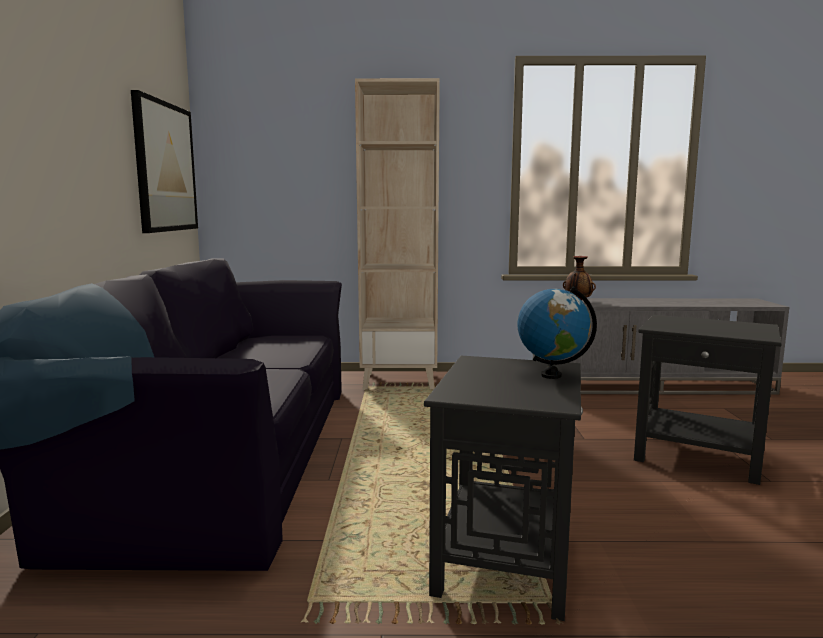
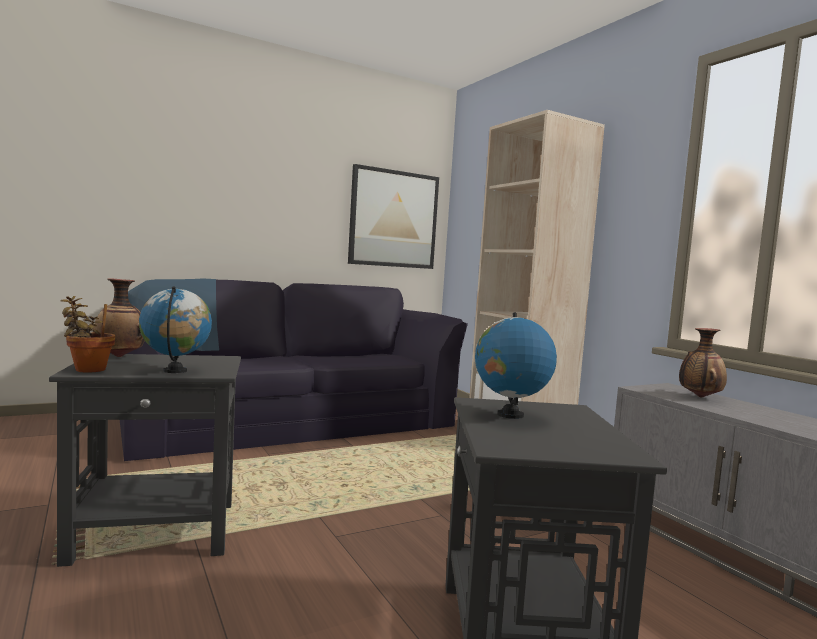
camera: 60 degrees right, 5 degrees down
(459, 390) = (120, 356): none -> vase
(543, 401) = (87, 369): none -> potted plant
(689, 327) = (510, 415): none -> globe

